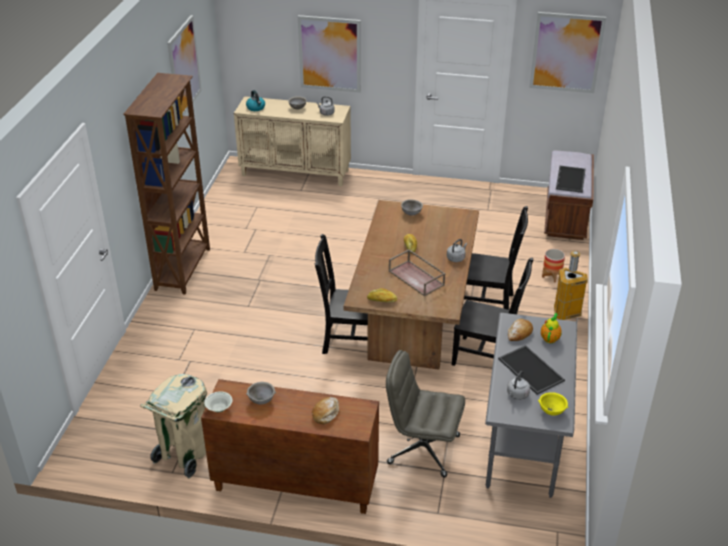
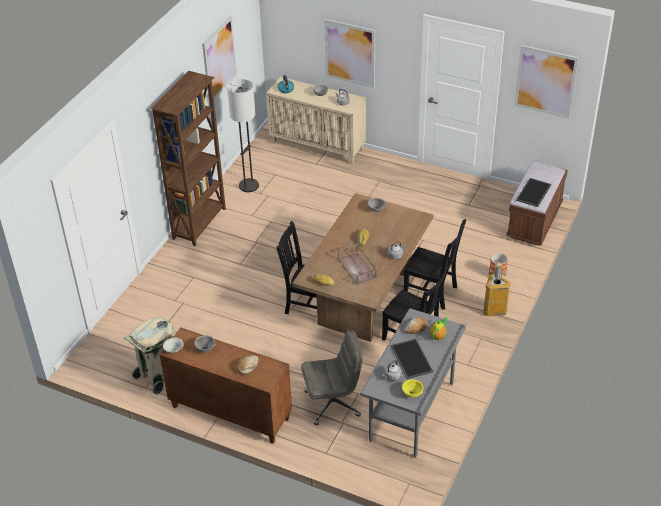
camera: 15 degrees right, 5 degrees up
(229, 221) = (248, 186): none -> floor lamp
(422, 449) = (333, 403): grey office chair -> grey office chair turned 135 degrees clockwise

